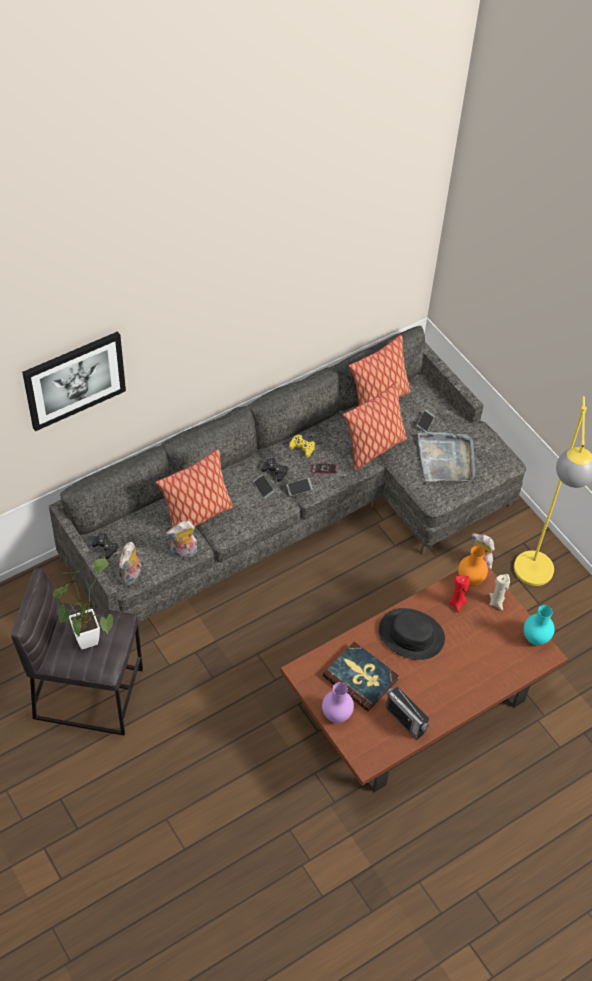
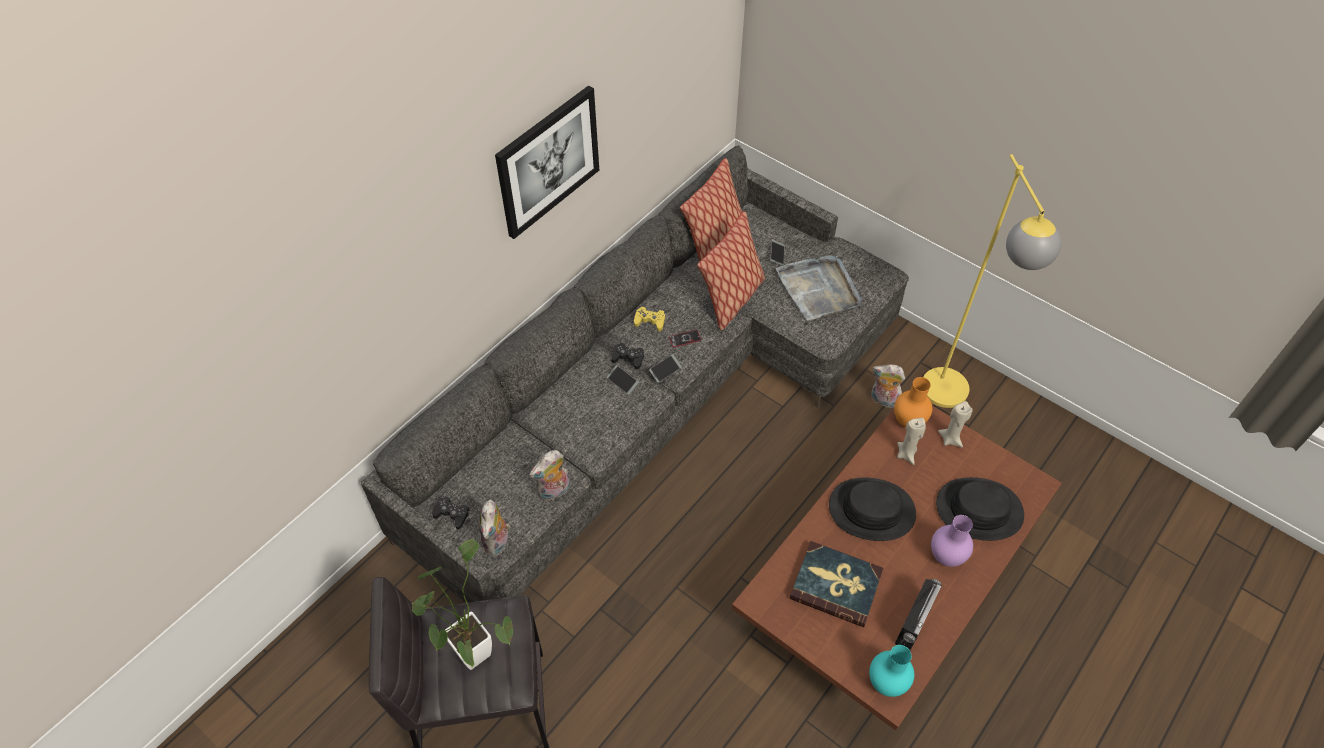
camera: 15 degrees left, 0 degrees up
(74, 380) = (354, 303): picture -> picture (548, 161)
(197, 516) = (554, 439): pillow -> none
(337, 715) = (828, 644): purple vase -> purple vase (947, 556)
(405, 720) = (913, 623): radio -> radio turned 90 degrees counterclockwise
(457, 603) = (906, 454): red candle -> beige candle
(493, 659) = (979, 510): none -> black hat
(534, 639) = (1014, 470): turquoise vase -> turquoise vase (886, 684)

